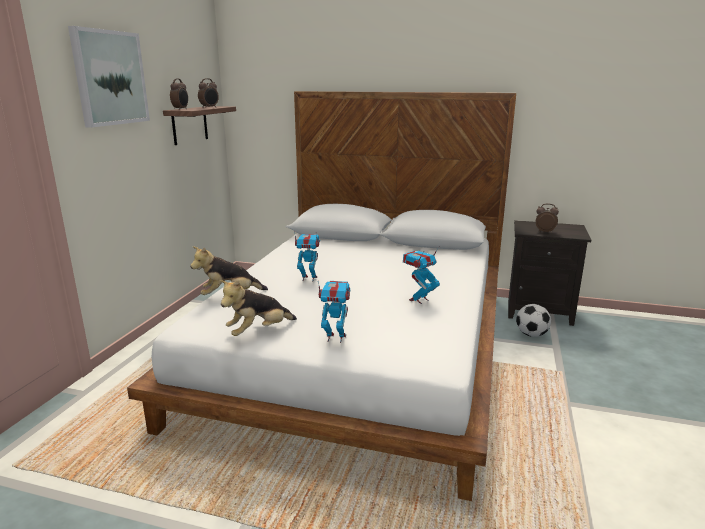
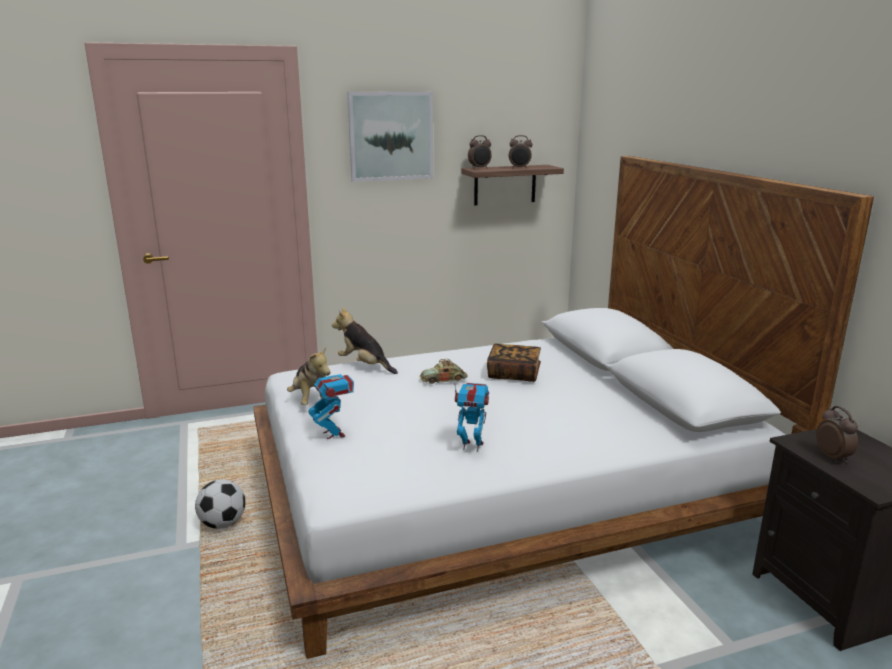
camera: 55 degrees right, 0 degrees up
(258, 332) = (310, 400): plush toy -> plush toy turned 135 degrees counterclockwise
(309, 278) = (443, 379): toy robot -> toy car
(334, 260) = (513, 374): none -> book
(531, 334) = (733, 611): football -> football (223, 524)

